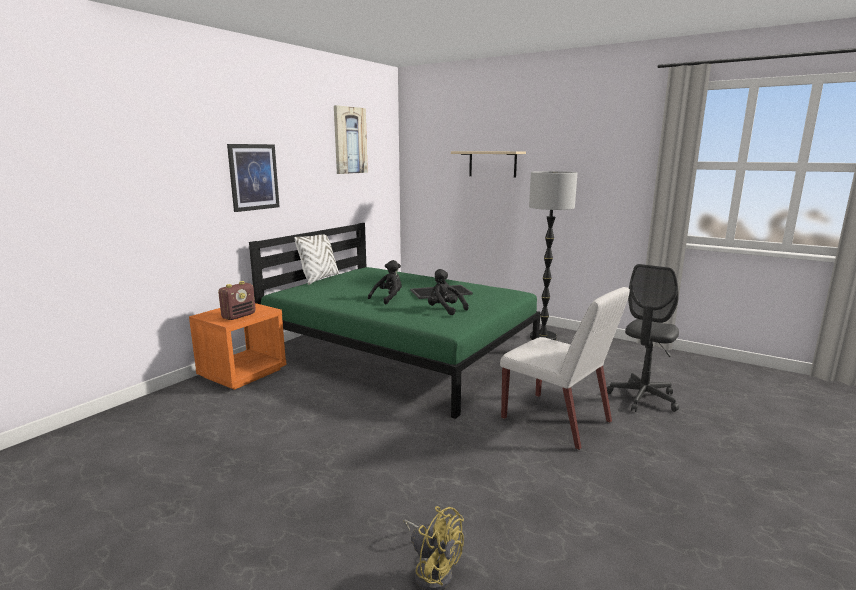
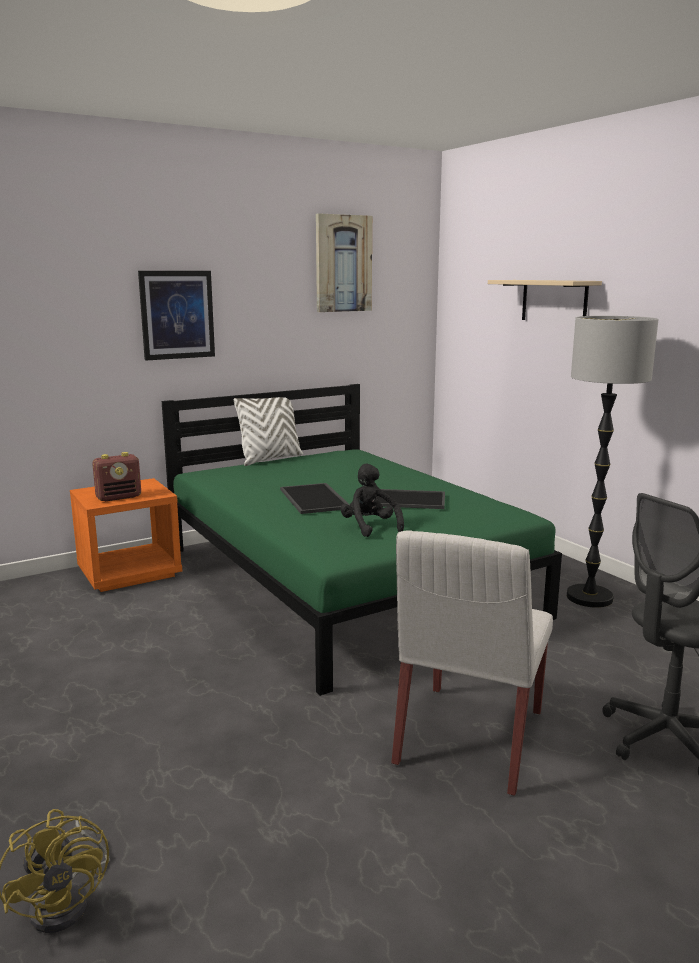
camera: 25 degrees right, 0 degrees up
(388, 298) = (315, 499): black plush toy -> tray
(557, 420) = (469, 738): white chair -> white chair turned 45 degrees clockwise

